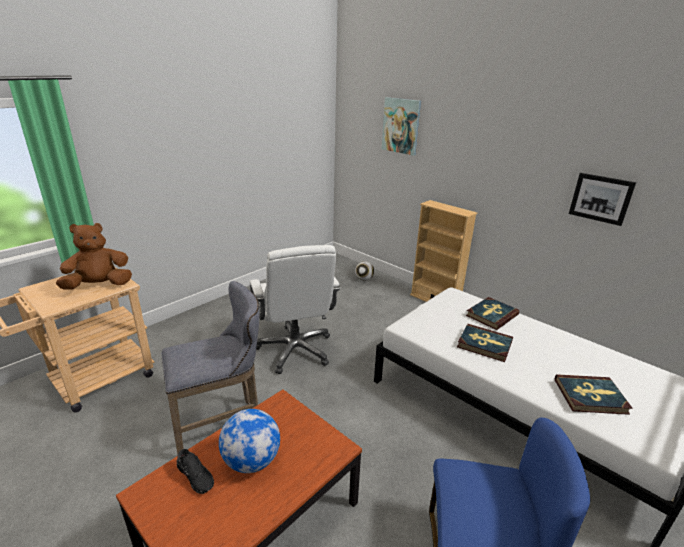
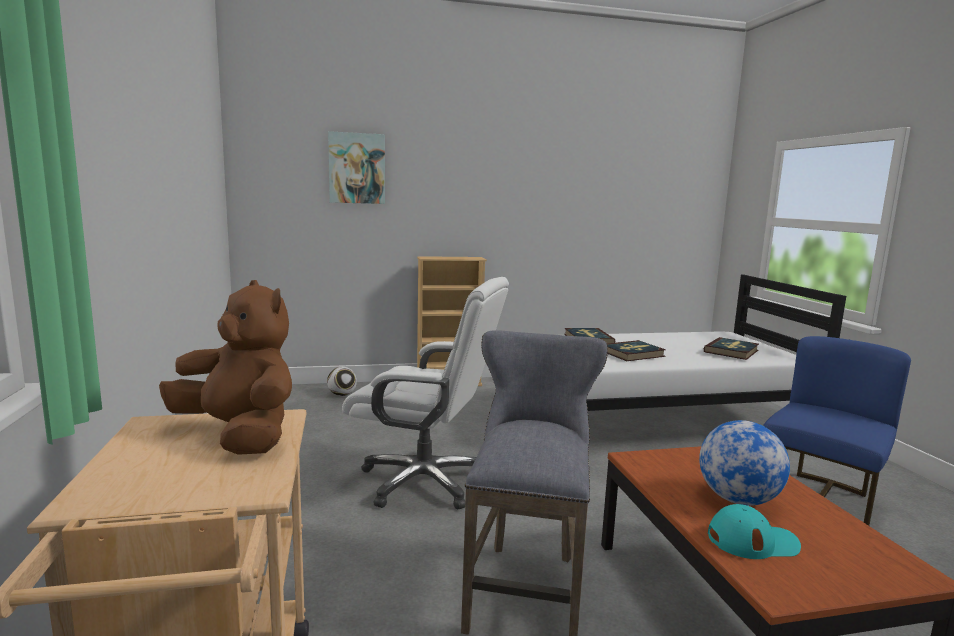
camera: 55 degrees left, 15 degrees down
(99, 285) = (239, 435): brown plush toy -> brown plush toy turned 120 degrees clockwise
(196, 476) = (752, 541): black shoe -> turquoise cap
(601, 198) = (593, 216): picture -> none

